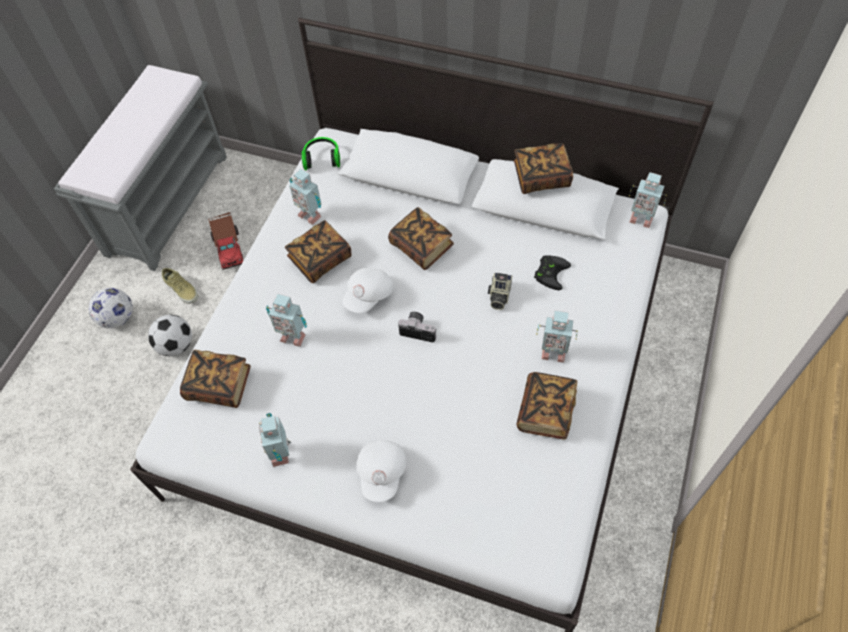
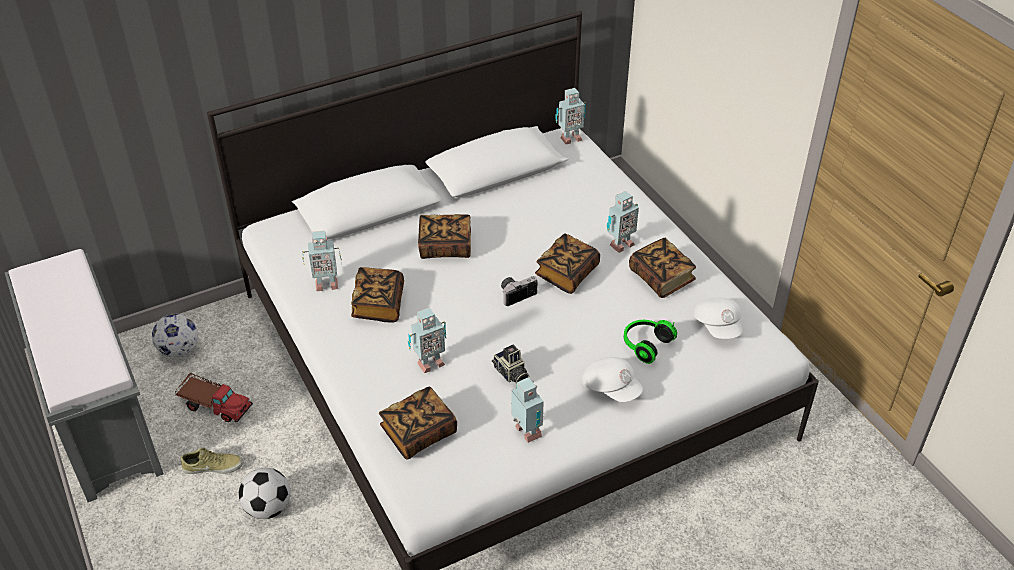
camera: 50 degrees left, 15 degrees down
(118, 318) = (176, 534): football -> football (179, 351)
(281, 452) = (526, 433): toy robot -> toy robot turned 150 degrees counterclockwise
(322, 158) = (280, 244): headphones -> headphones (645, 345)
(369, 296) = (451, 300): white cap -> white cap (718, 326)
(498, 296) = (541, 238): camera -> camera (511, 374)
(541, 177) = (486, 143): book -> book (567, 274)
(550, 272) = (555, 203): black game controller -> none

